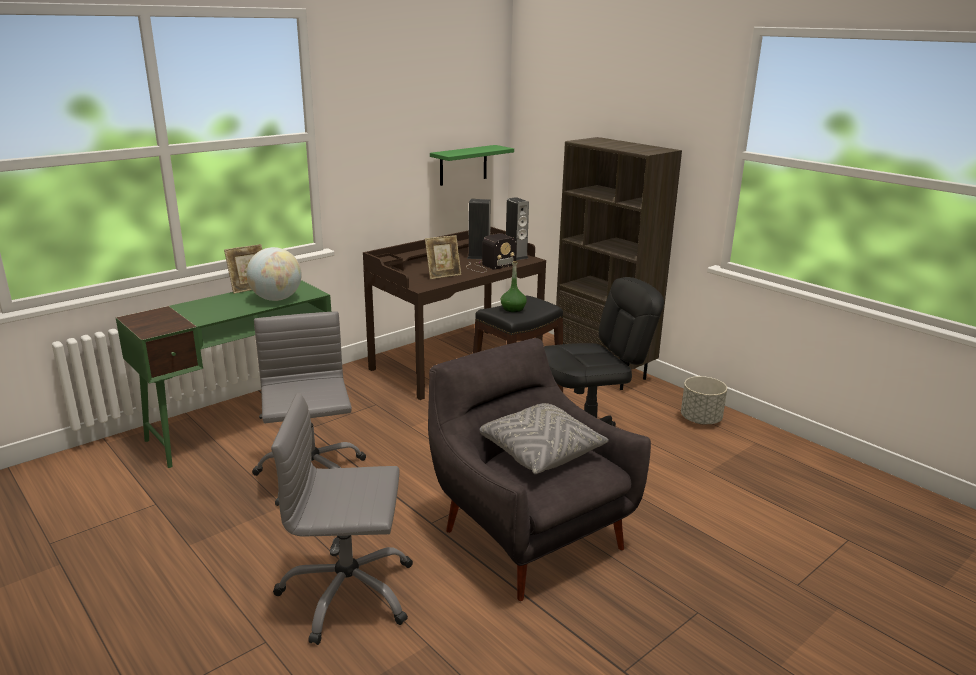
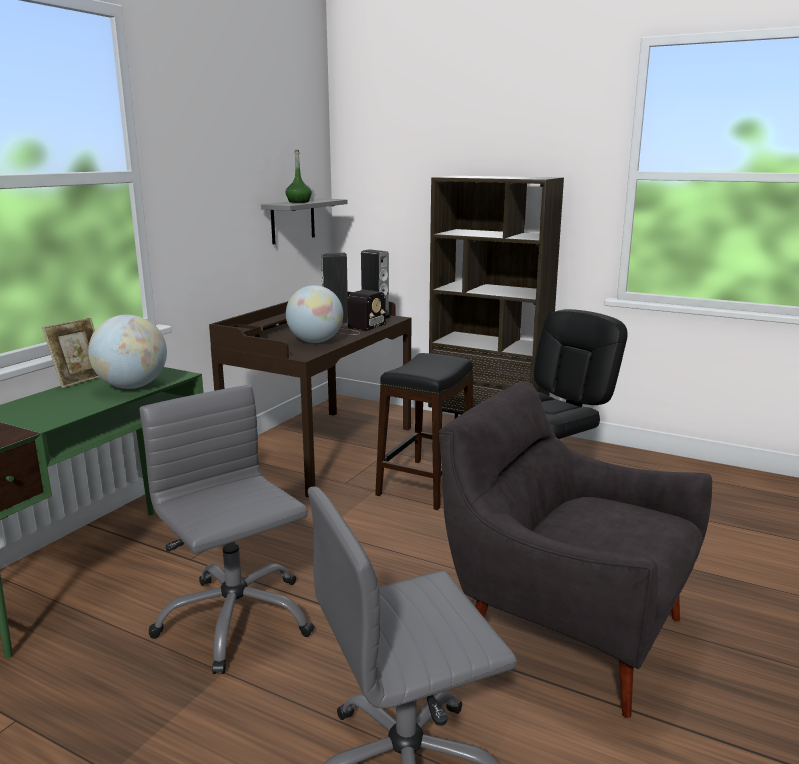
camera: 20 degrees left, 5 degrees down
(443, 275) = (315, 342): picture frame -> globe
(463, 165) = (293, 221): green shelf -> grey shelf
(513, 309) = (422, 366): green bottle -> green bottle (298, 202)
(539, 451) = (585, 516): grey pillow -> none
(701, 420) = (623, 465): grey planter -> none

